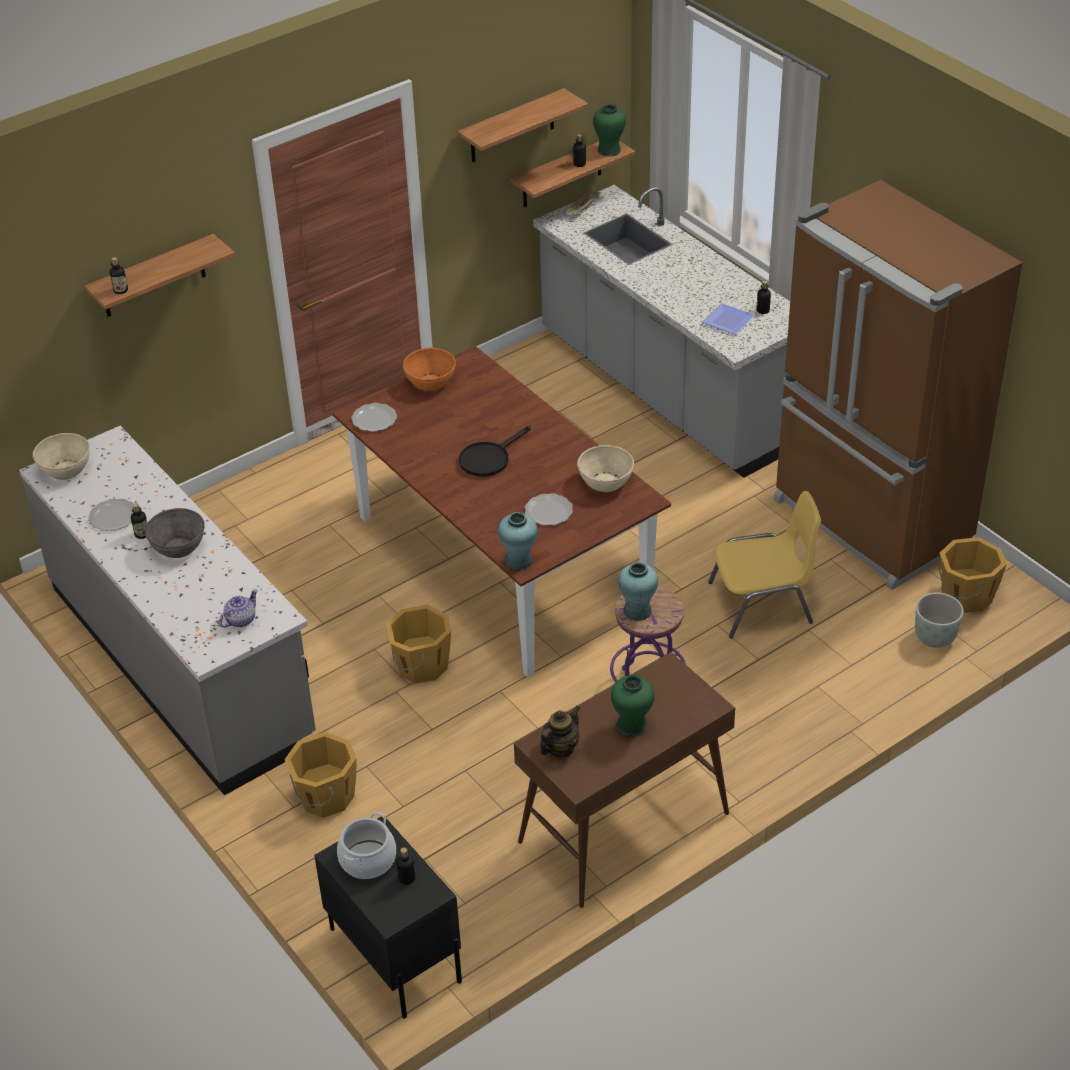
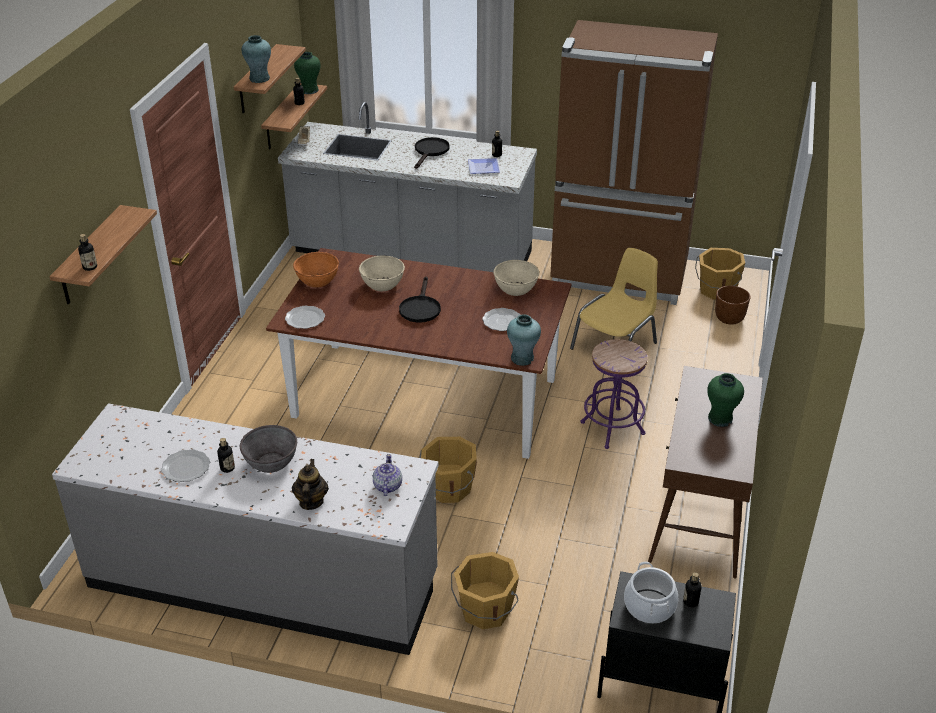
camera: 40 degrees left, 5 degrees down
(66, 470) = (98, 454): beige bowl -> beige bowl (382, 284)
(560, 748) = (697, 455): teapot -> teapot (311, 502)
(637, 611) = (614, 360): turquoise vase -> turquoise vase (259, 78)
(695, 276) = (430, 152): none -> black frying pan
(934, 638) = (729, 319): grey planter -> brown planter

